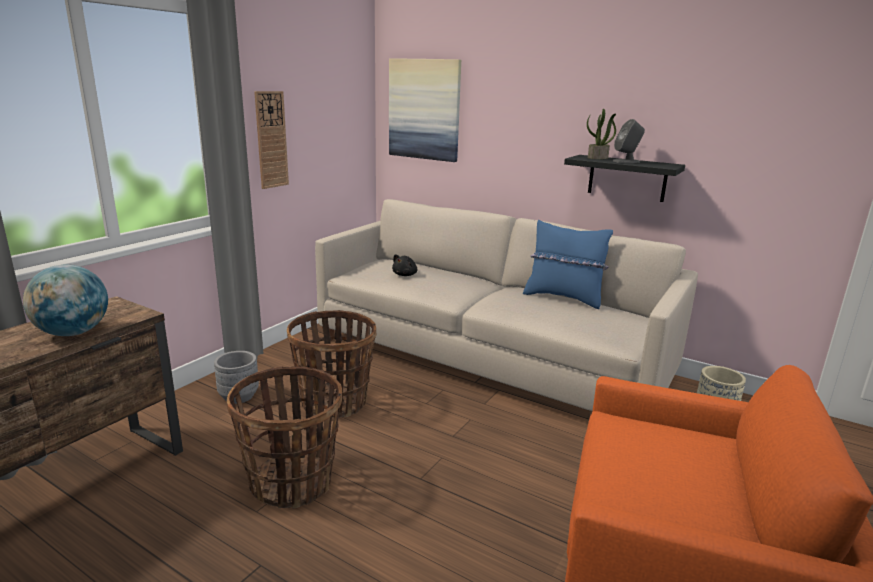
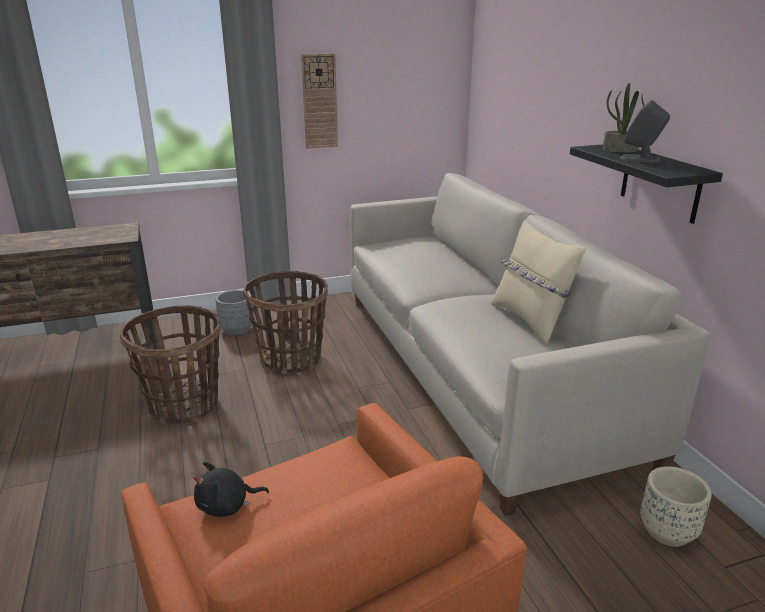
camera: 40 degrees right, 5 degrees up
(73, 333) = (73, 241): globe -> none
(405, 275) = (412, 256): black plush toy -> black plush toy (227, 506)
(424, 109) = (501, 74): picture -> none
(563, 298) = (530, 320): blue pillow -> beige pillow

